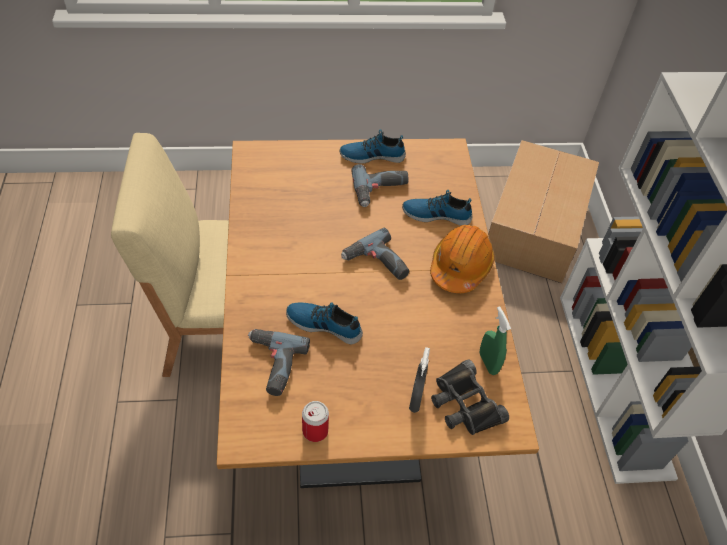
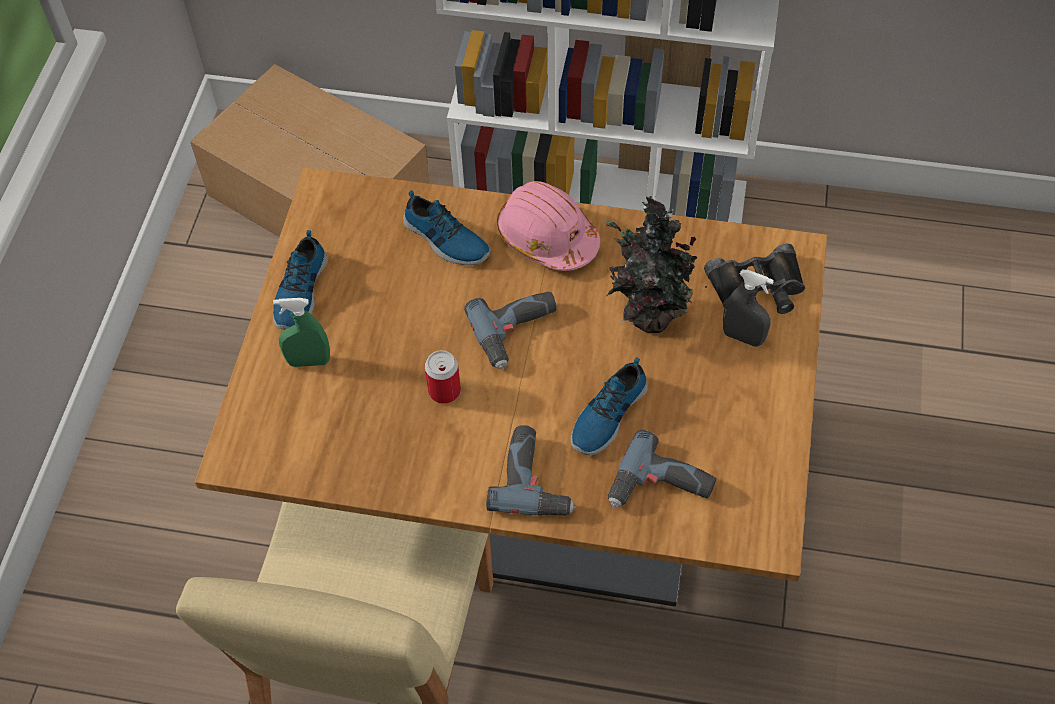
camera: 70 degrees left, 5 degrees up
(315, 430) = (769, 455): can -> can (444, 391)
(381, 191) = (379, 296): power drill -> power drill (536, 478)
(414, 335) = (647, 316): none -> potted plant
(436, 214) = (445, 240): shoe -> shoe turned 75 degrees counterclockwise
(460, 266) = (547, 237): orange hard hat -> pink hard hat
(488, 363) = (704, 249): green spray bottle -> green spray bottle (308, 361)

